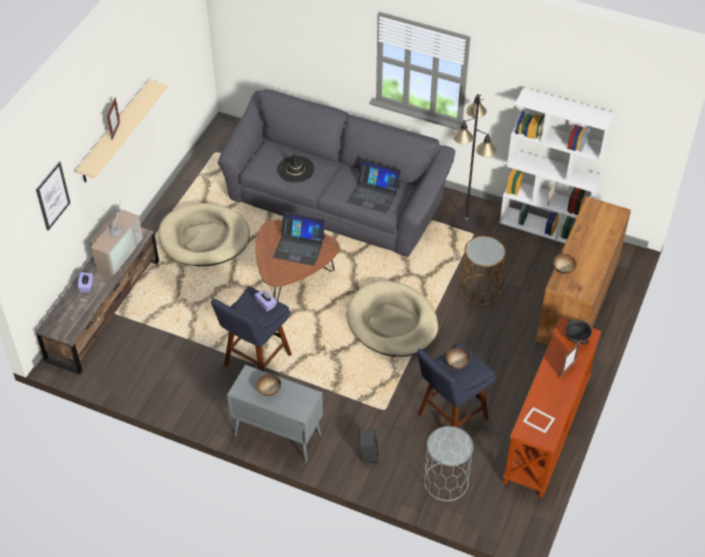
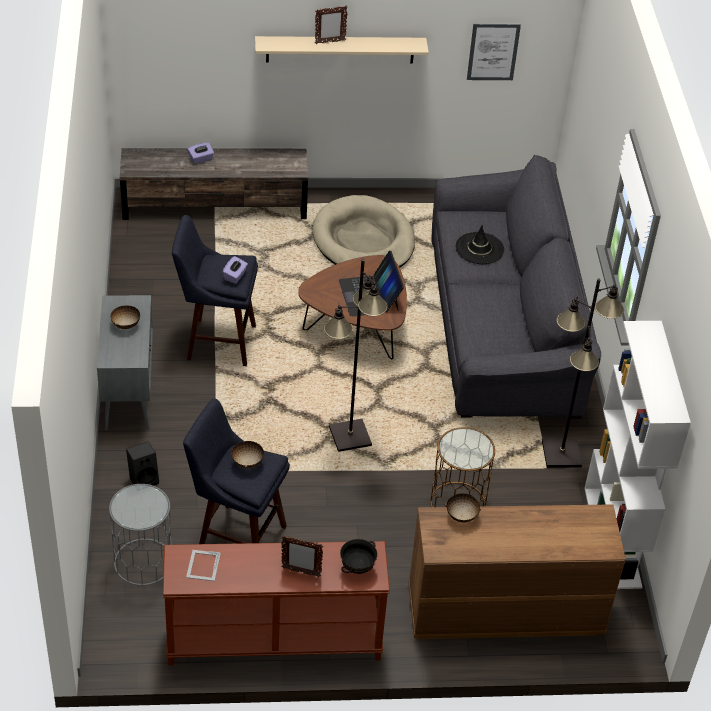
camera: 60 degrees right, 5 degrees down
(52, 196) = (207, 34): picture -> picture (493, 51)
(117, 252) = (260, 162): television -> none
(374, 194) = (492, 326): laptop -> none
(392, 322) = (349, 437): beige dog bed -> black floor lamp

